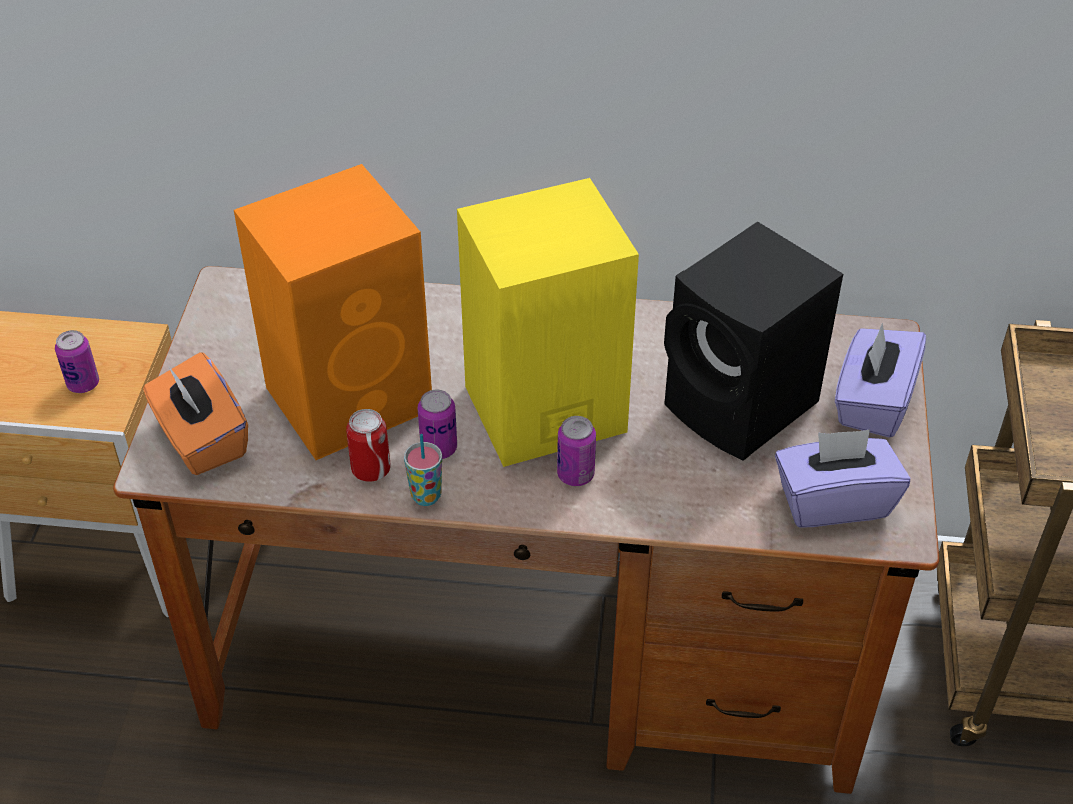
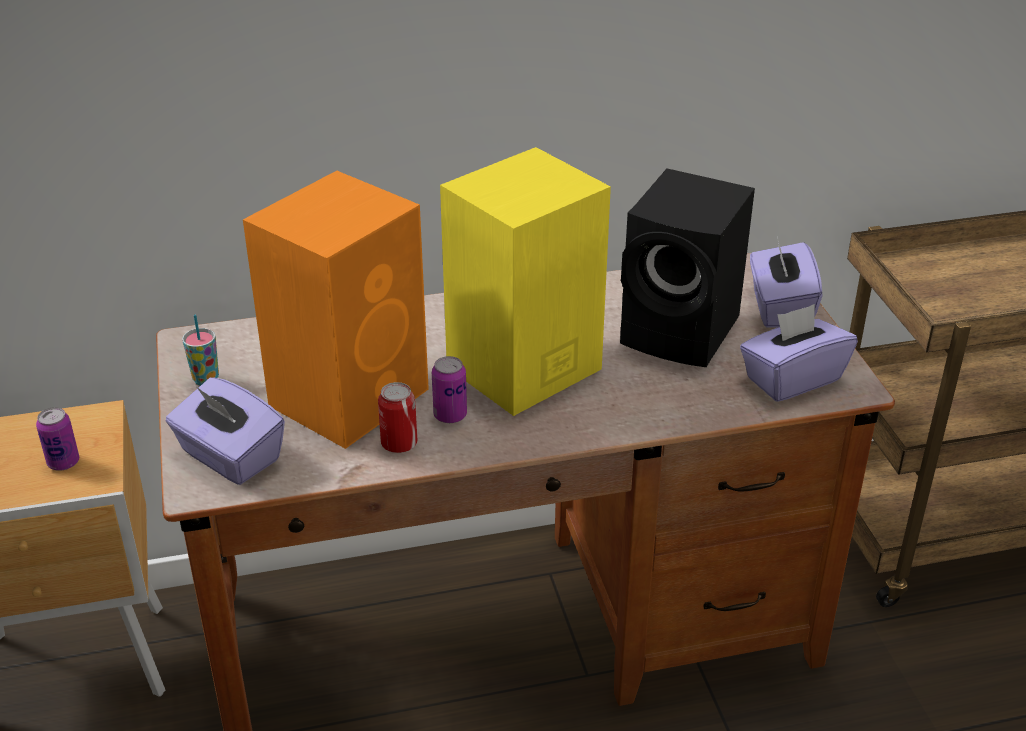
camera: 20 degrees left, 10 degrees down
(201, 439) = (229, 457): orange tissue box -> purple tissue box
(426, 496) = (459, 452): cup -> cup (206, 379)
(575, 475) = (577, 408): can -> none

